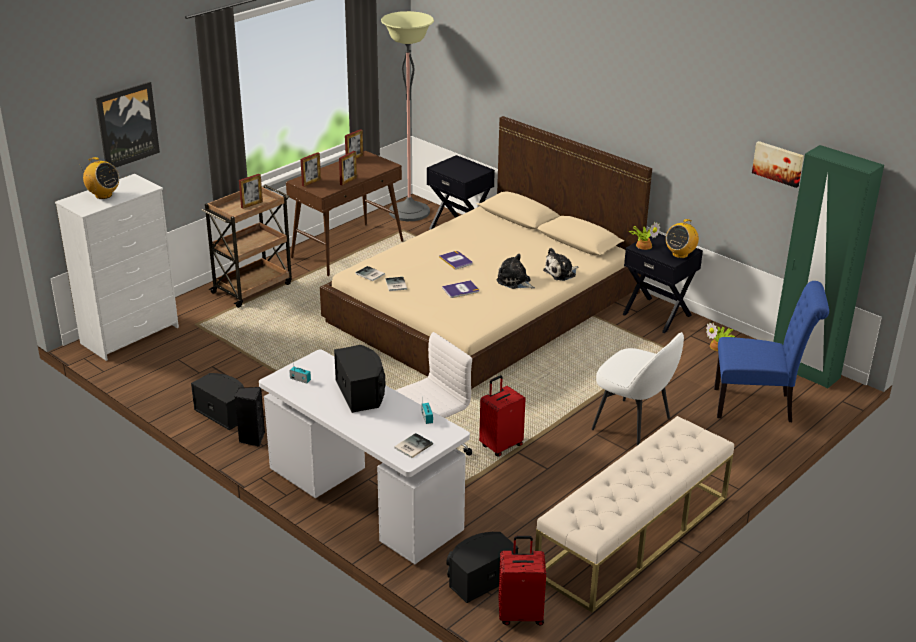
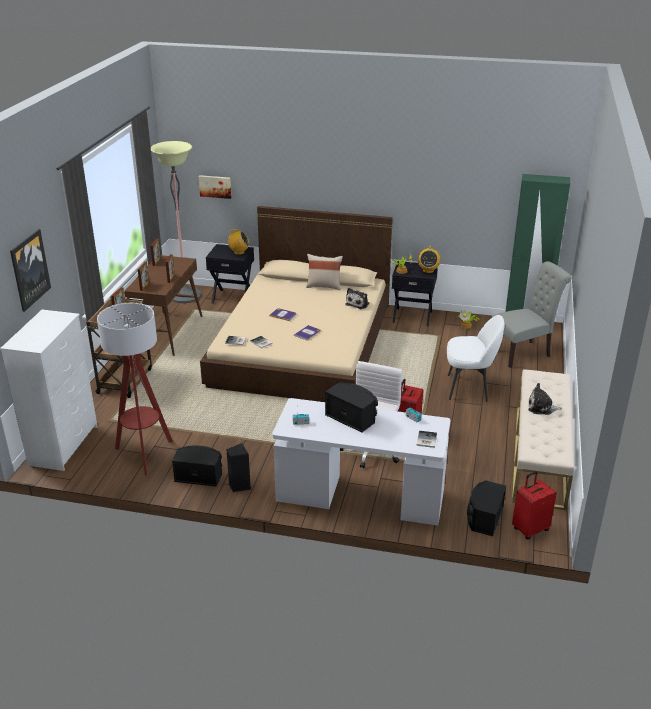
camera: 30 degrees left, 0 degrees up
(103, 195) = (37, 332): radio -> radio (239, 252)
(194, 371) = (144, 454): none -> floor lamp
(515, 281) = (336, 317): plush toy -> plush toy (541, 407)
(543, 240) = (324, 286): none -> beige pillow
(758, 406) = (523, 353): blue chair -> grey chair
(778, 163) = (490, 192): picture -> picture (215, 186)

